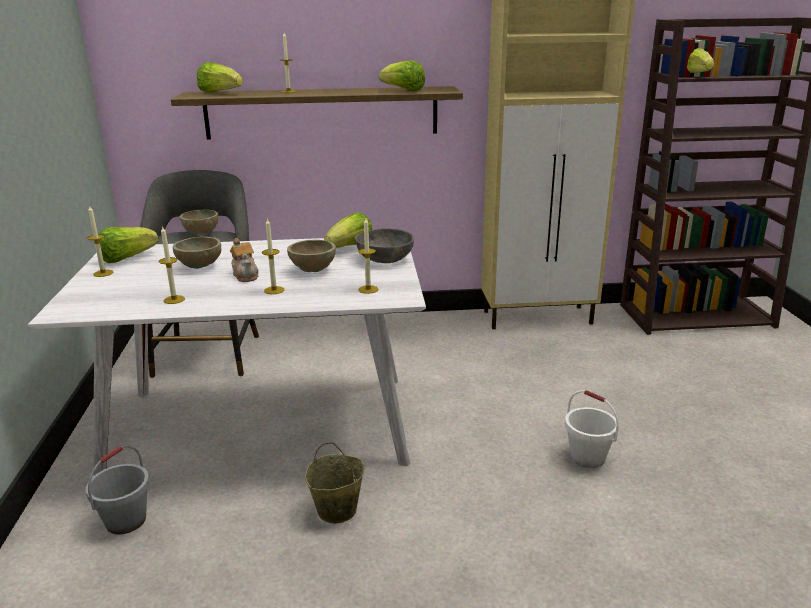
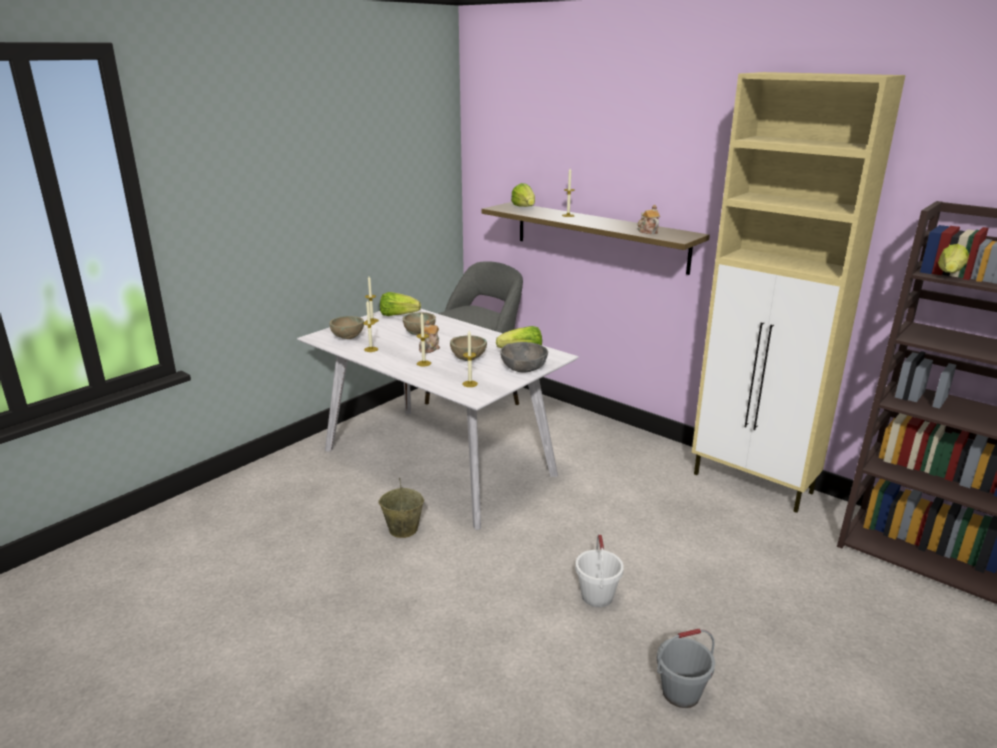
camera: 45 degrees right, 0 degrees up
(126, 520) = (313, 475): grey bucket -> grey bucket (681, 692)
(202, 233) = (484, 311): beige bowl -> beige bowl (348, 338)
(403, 90) = (647, 231): lettuce -> teapot

